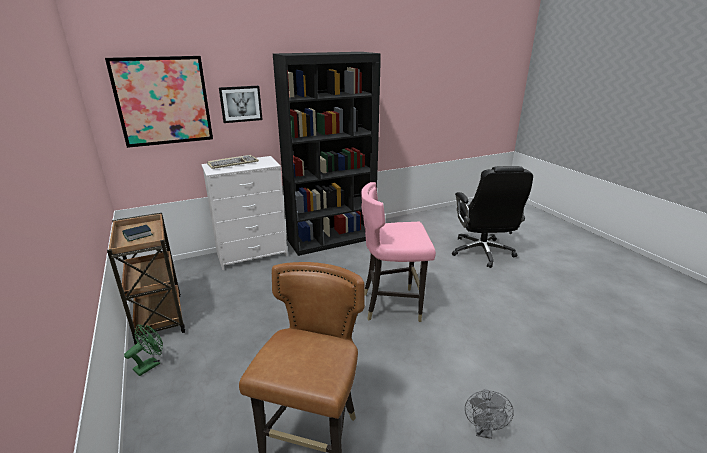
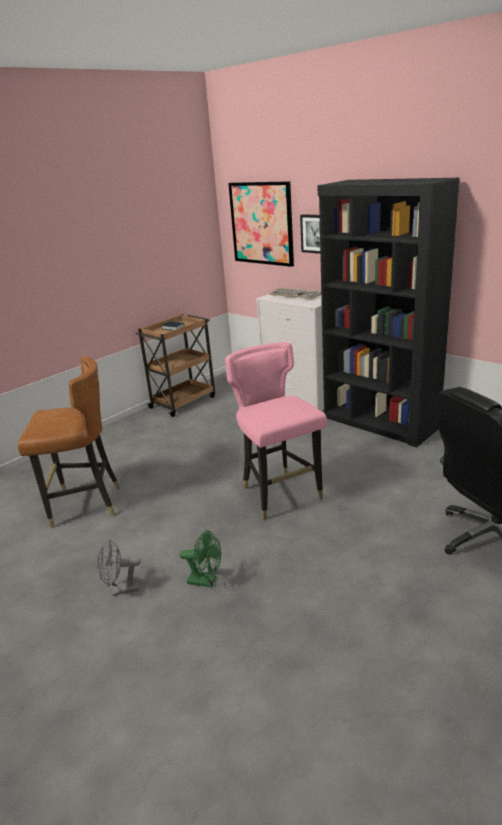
camera: 70 degrees right, 0 degrees up
(150, 364) = (134, 420): green fan -> green fan (206, 581)

